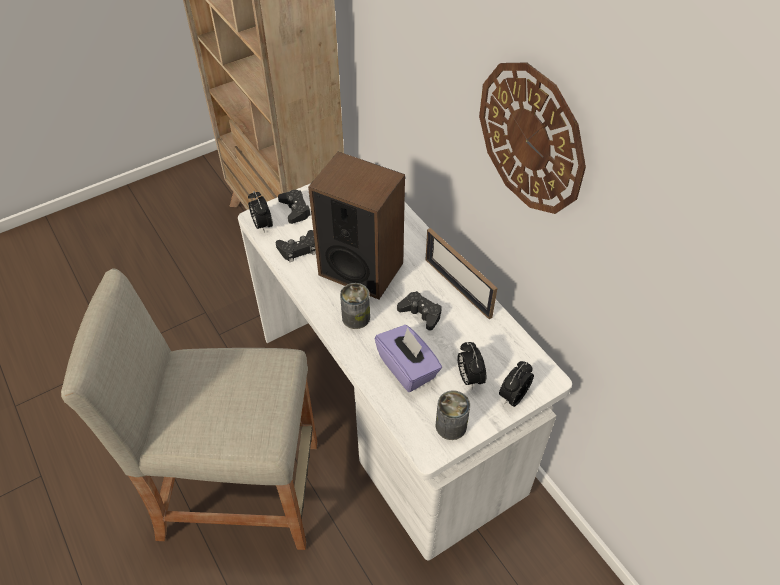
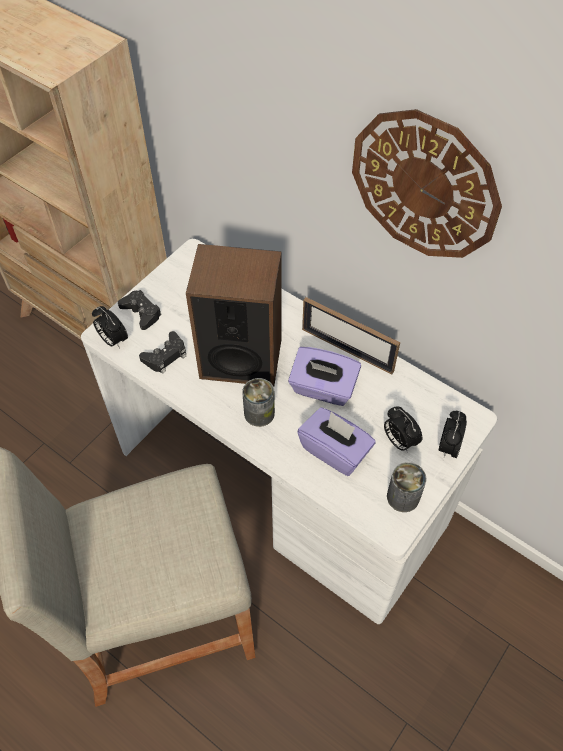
camera: 20 degrees left, 5 degrees up
(421, 313) = (323, 388): black game controller -> purple tissue box

